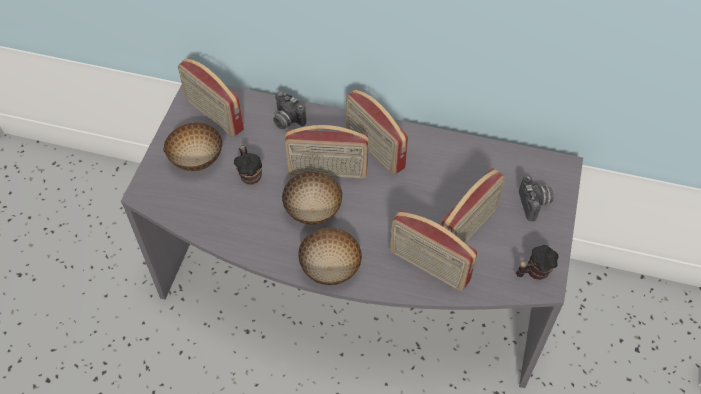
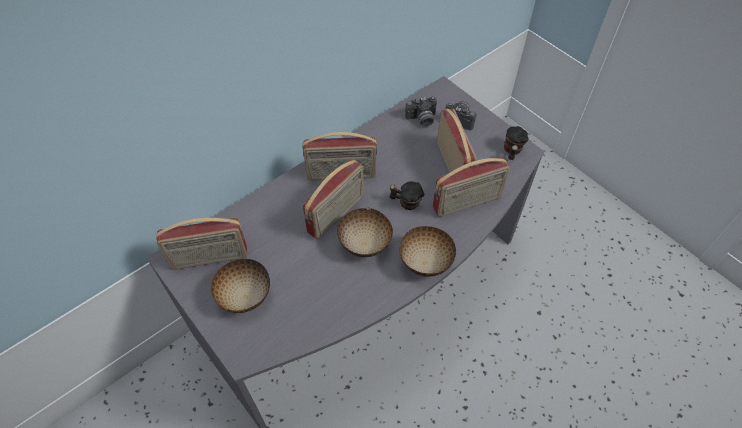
camera: 55 degrees left, 0 degrees up
(250, 174) = (294, 266): mug -> mug (406, 202)
(286, 120) = (263, 212): camera -> camera (421, 120)

